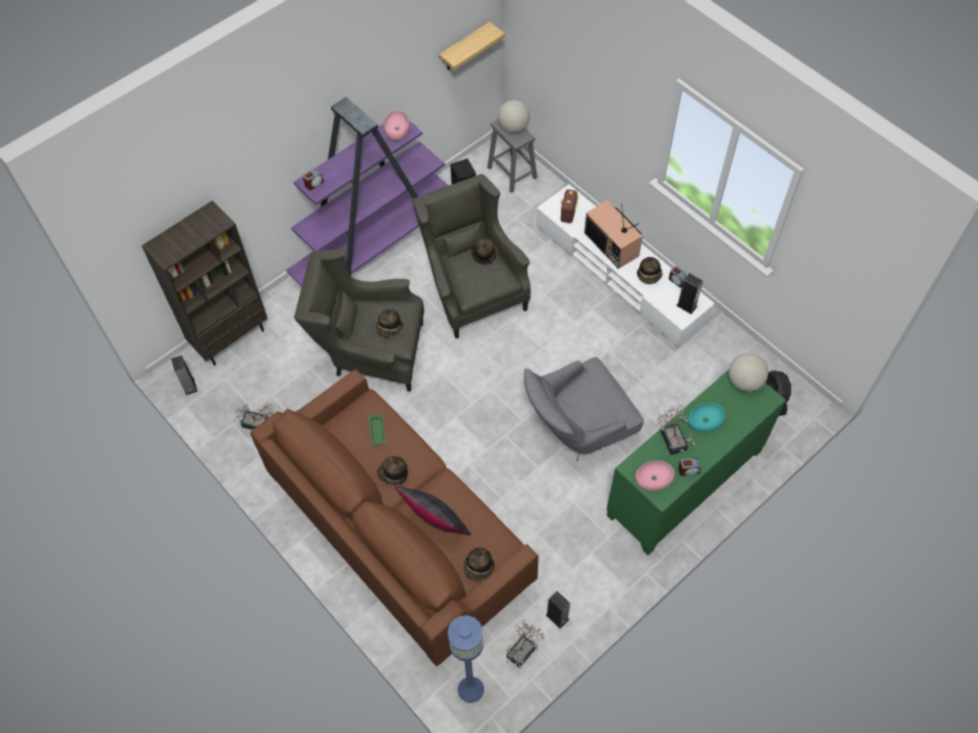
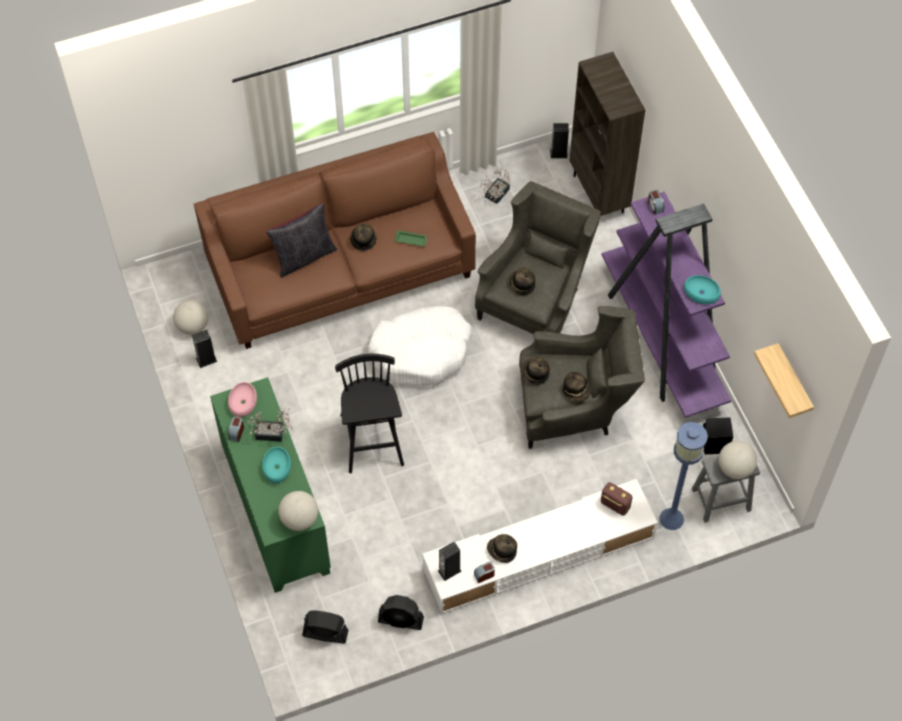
camera: 110 degrees right, 0 degrees up
(397, 129) = (701, 293): pink bowl -> turquoise bowl
(466, 424) = (421, 352): none -> white dog bed
(470, 689) = (181, 279): blue floor lamp -> blue floor lamp (671, 518)
(479, 568) = (249, 274): hat -> hat (535, 373)
(524, 649) = (192, 326): potted plant -> globe
(577, 431) = (372, 441): grey armchair -> black stool
(612, 244) = (557, 532): television -> none
(729, 348) = (401, 620): none -> black fan

